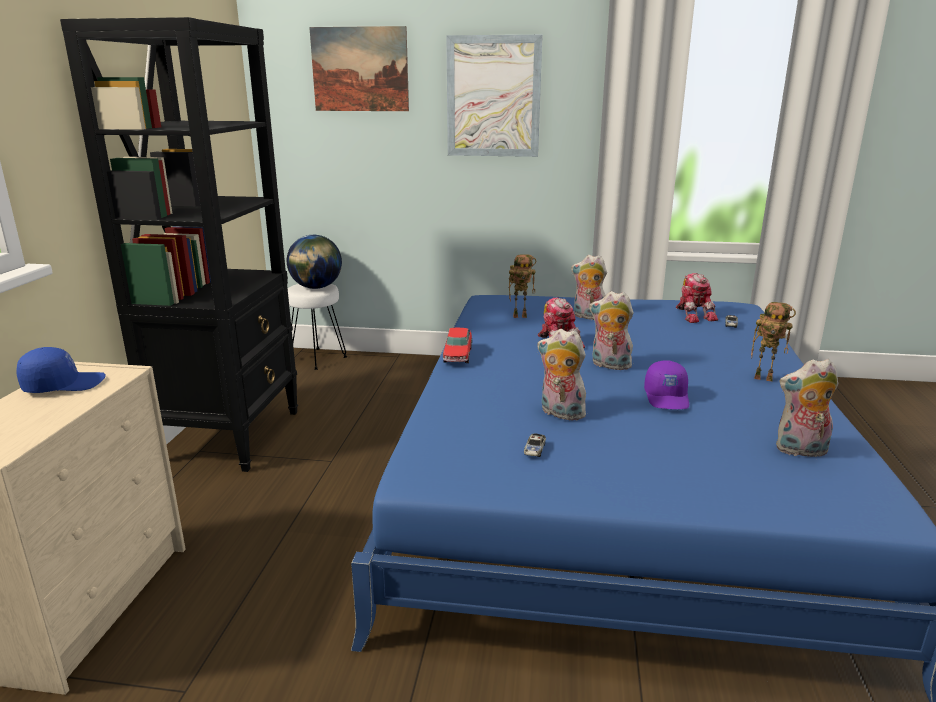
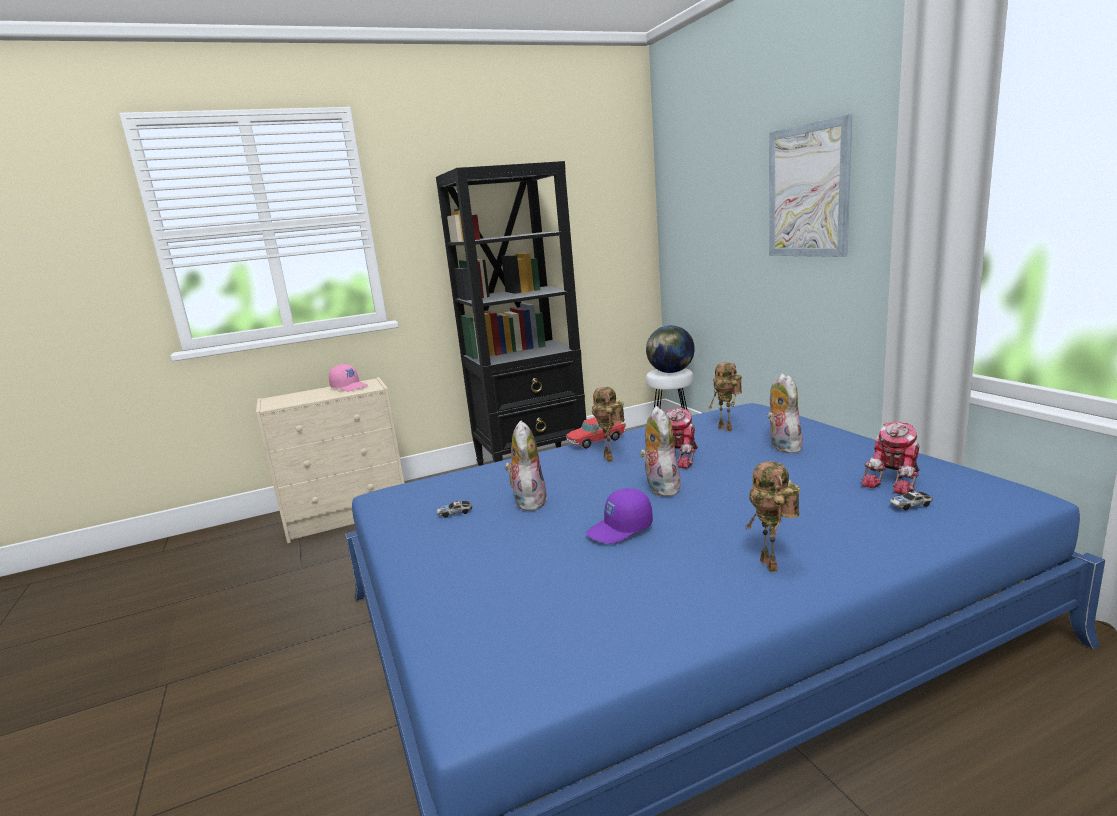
camera: 60 degrees right, 5 degrees down
(64, 384) = (350, 387): blue cap -> pink cap
(360, 69) = (714, 176): picture -> none
(517, 362) = (610, 459): none -> toy robot
(800, 451) = (581, 624): plush toy -> none

